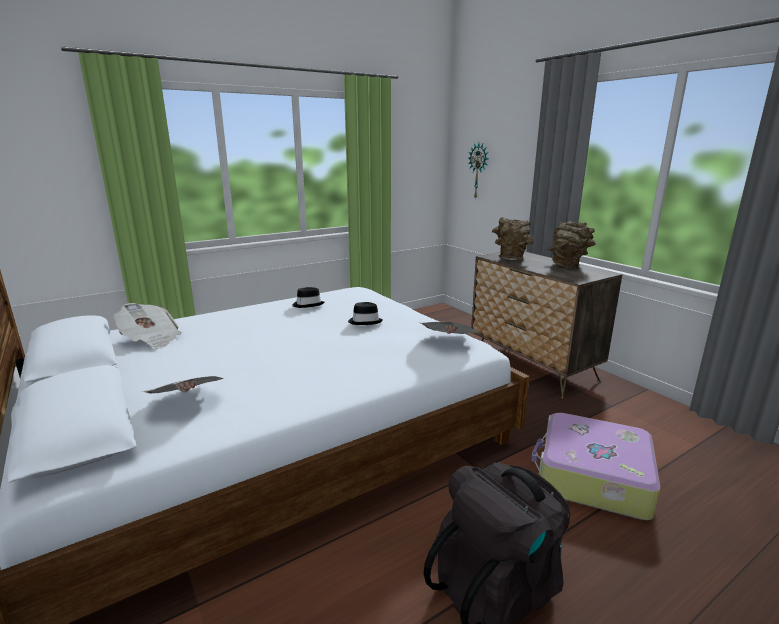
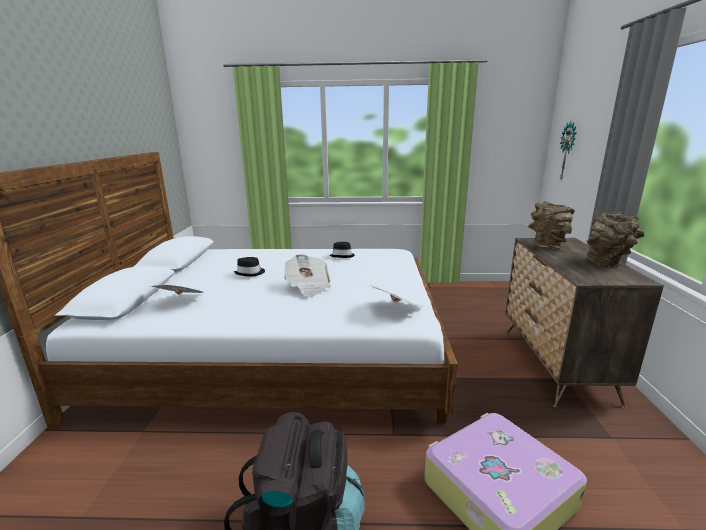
camera: 35 degrees right, 0 degrees up
(151, 339) = (223, 259): newspaper -> newspaper (308, 287)
(365, 321) = (361, 277): black hat -> black hat (250, 273)

